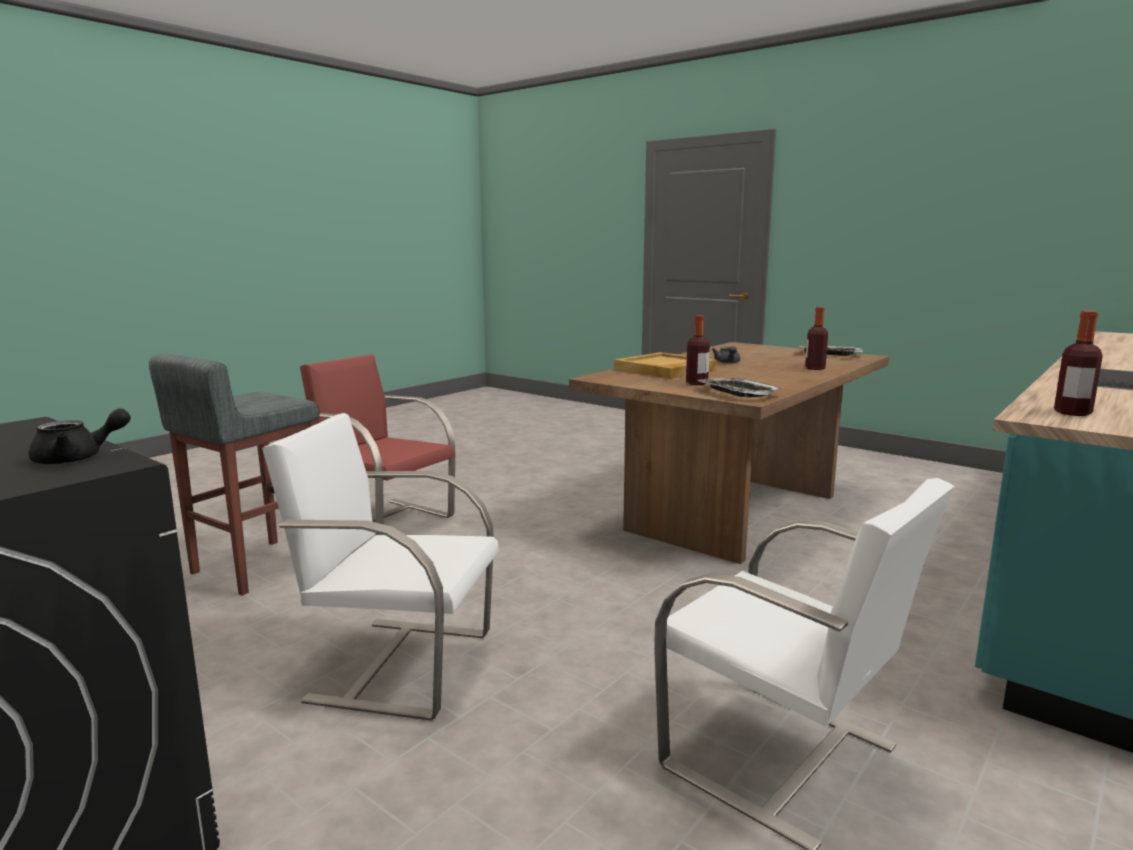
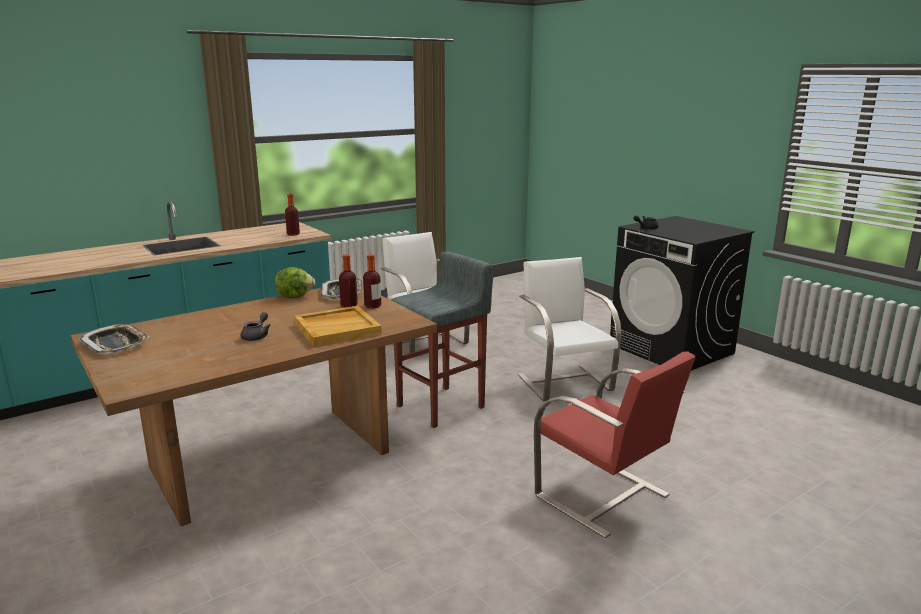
camera: 165 degrees left, 5 degrees up
(256, 567) = (690, 456): grey stool -> grey stool (442, 406)
(399, 664) = (564, 382): white chair -> white chair turned 135 degrees counterclockwise
(787, 386) = (294, 296): none -> lettuce
(815, 368) = (210, 317): bottle -> bottle (372, 306)

